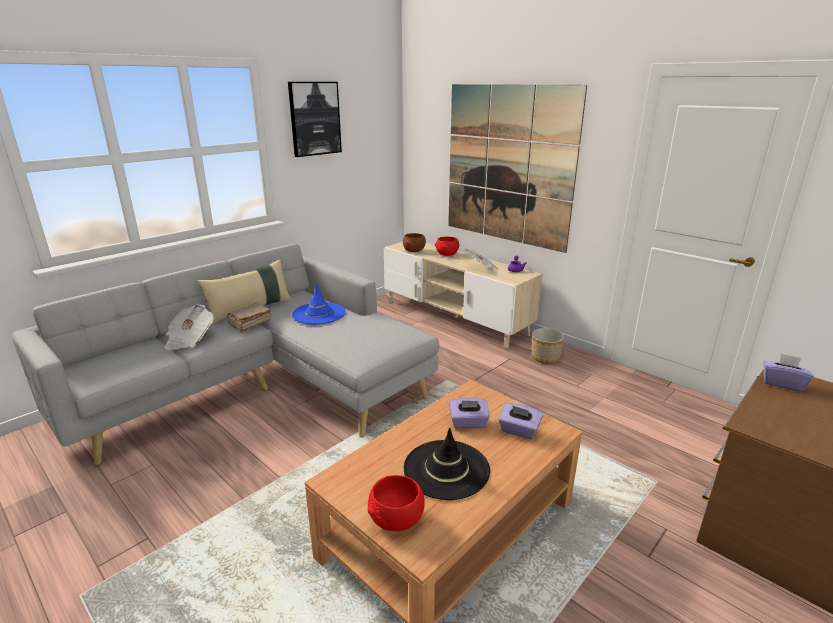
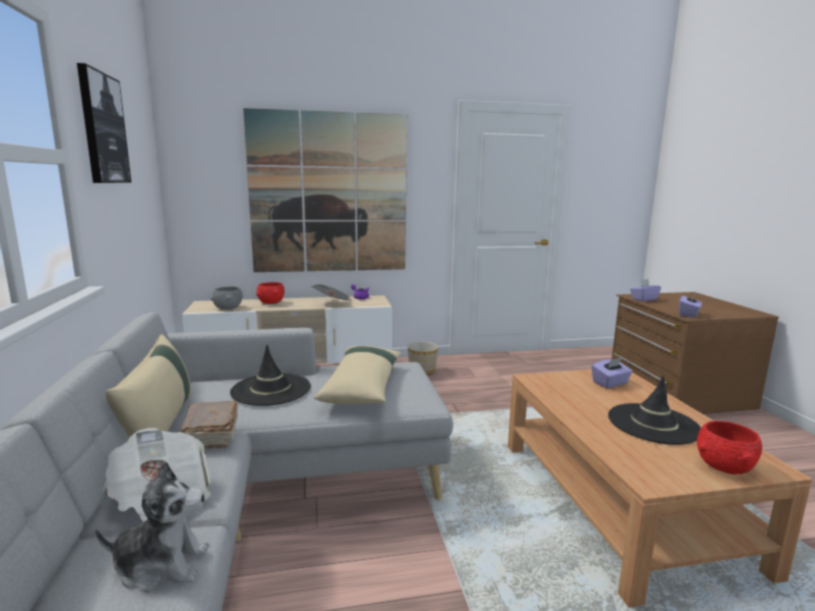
camera: 55 degrees left, 10 degrees down
(145, 360) = (161, 565): none -> plush toy
(319, 314) = (271, 390): blue hat -> black hat
(358, 334) = (363, 385): none -> beige pillow
(414, 250) = (228, 308): brown bowl -> grey bowl
(468, 423) = (585, 395): purple tissue box -> purple tissue box (688, 314)

